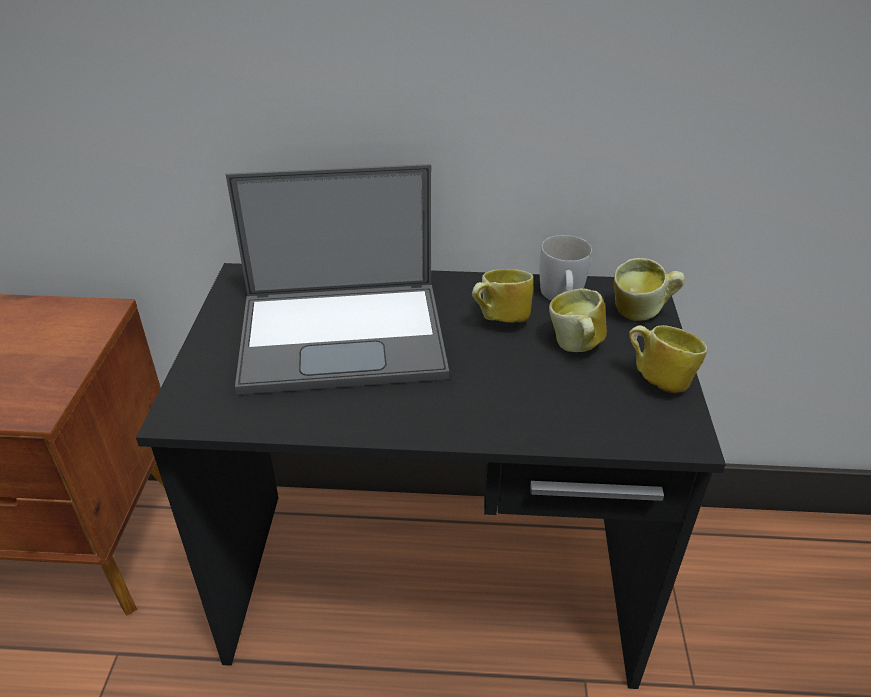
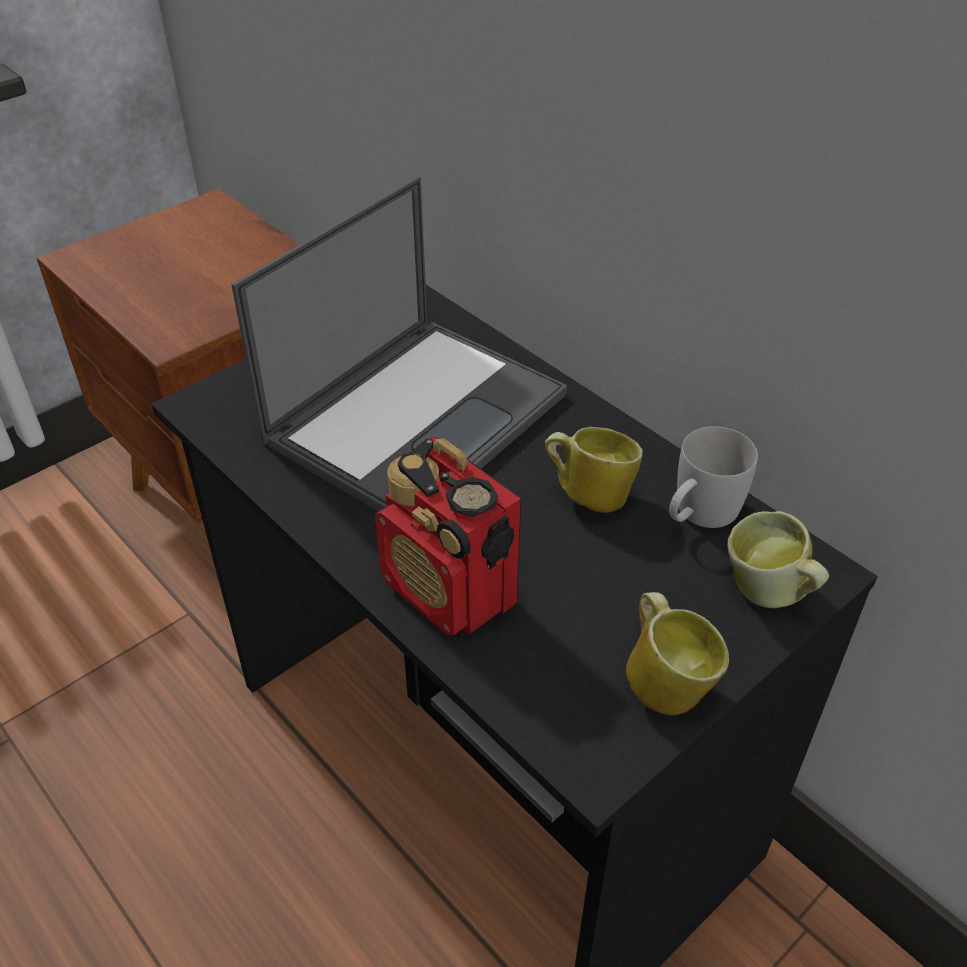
camera: 45 degrees right, 5 degrees up
(345, 335) = (418, 415): laptop -> laptop turned 90 degrees counterclockwise
(503, 411) = (450, 592): none -> radio
(574, 348) = (625, 580): mug -> none

